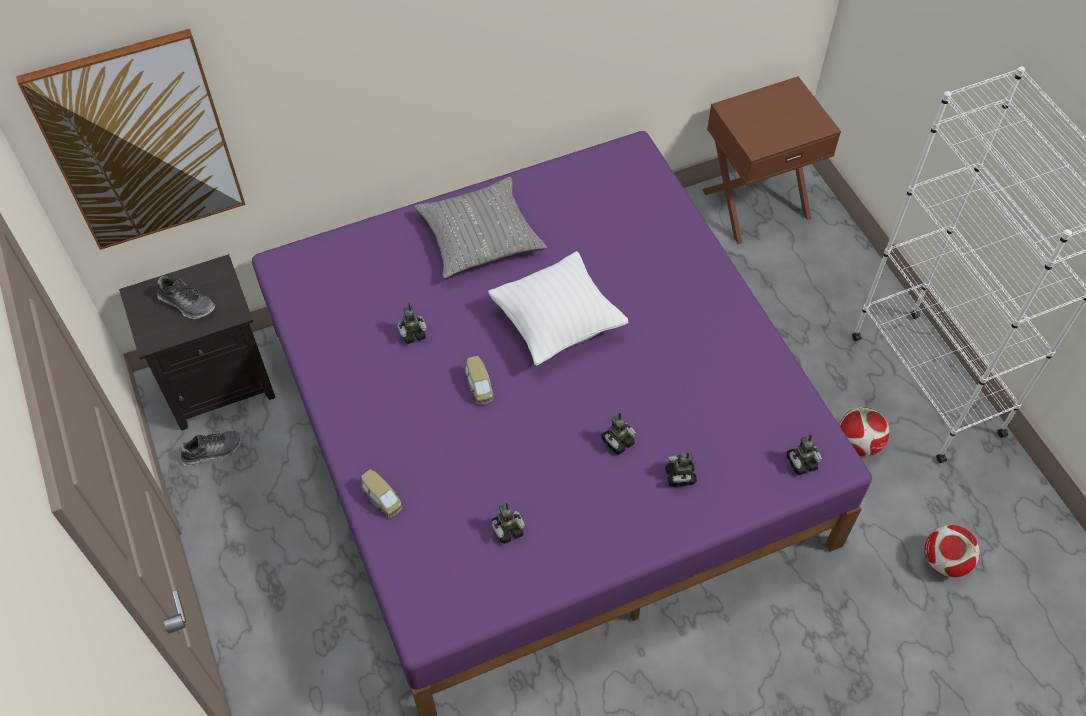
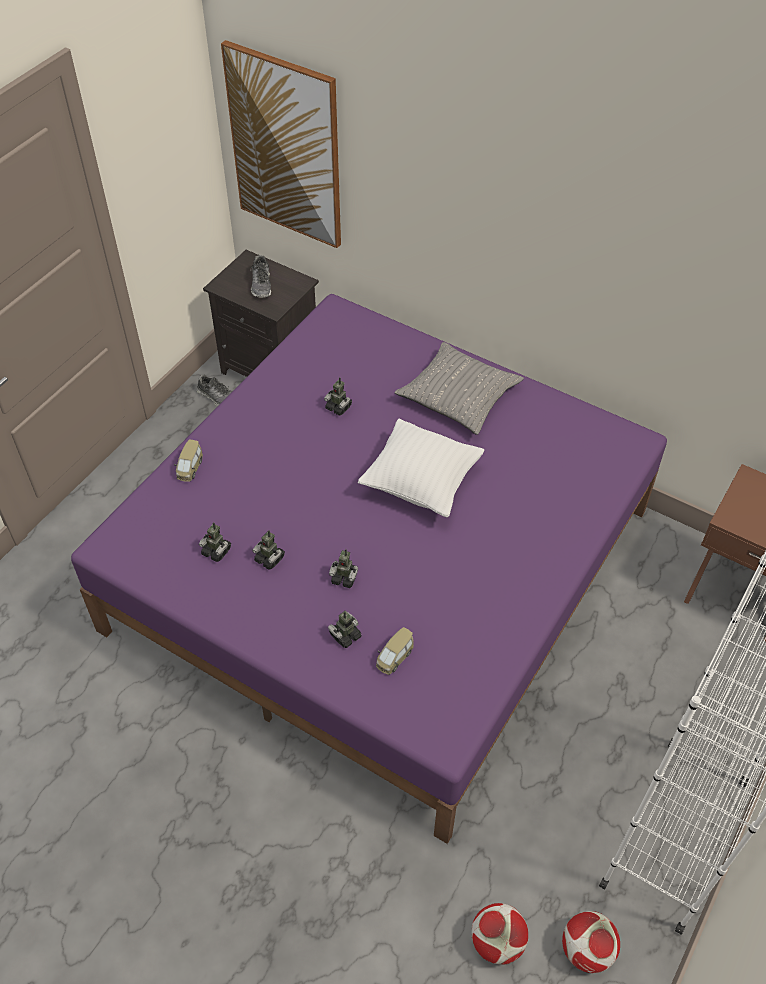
camera: 55 degrees right, 5 degrees down
(479, 387) = (324, 469): toy car -> toy car (394, 657)
(801, 463) = (426, 716): toy robot -> toy robot (269, 559)
(858, 444) = (561, 804): football -> football (586, 950)

